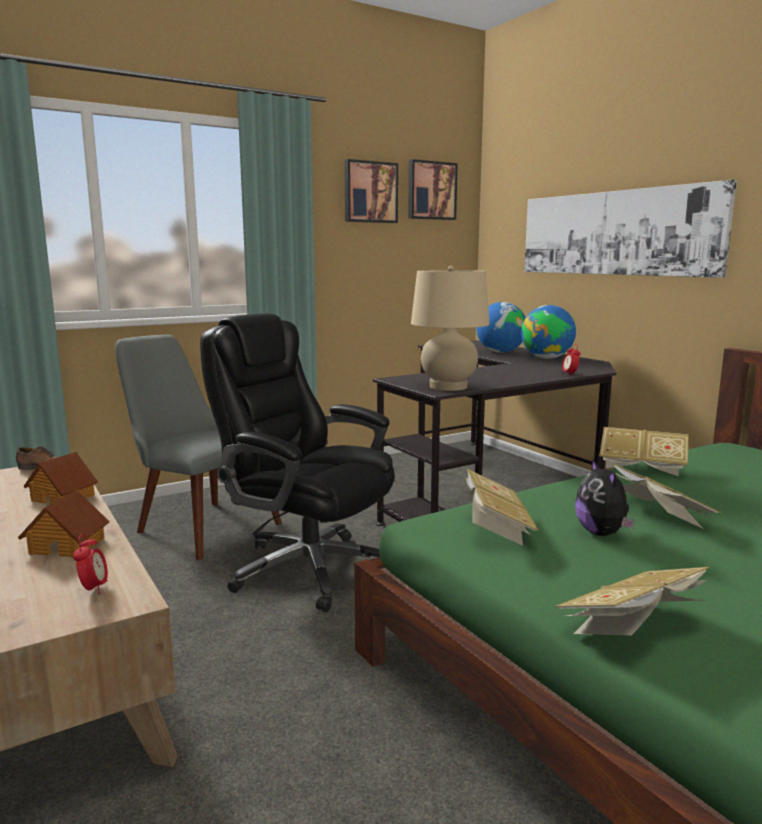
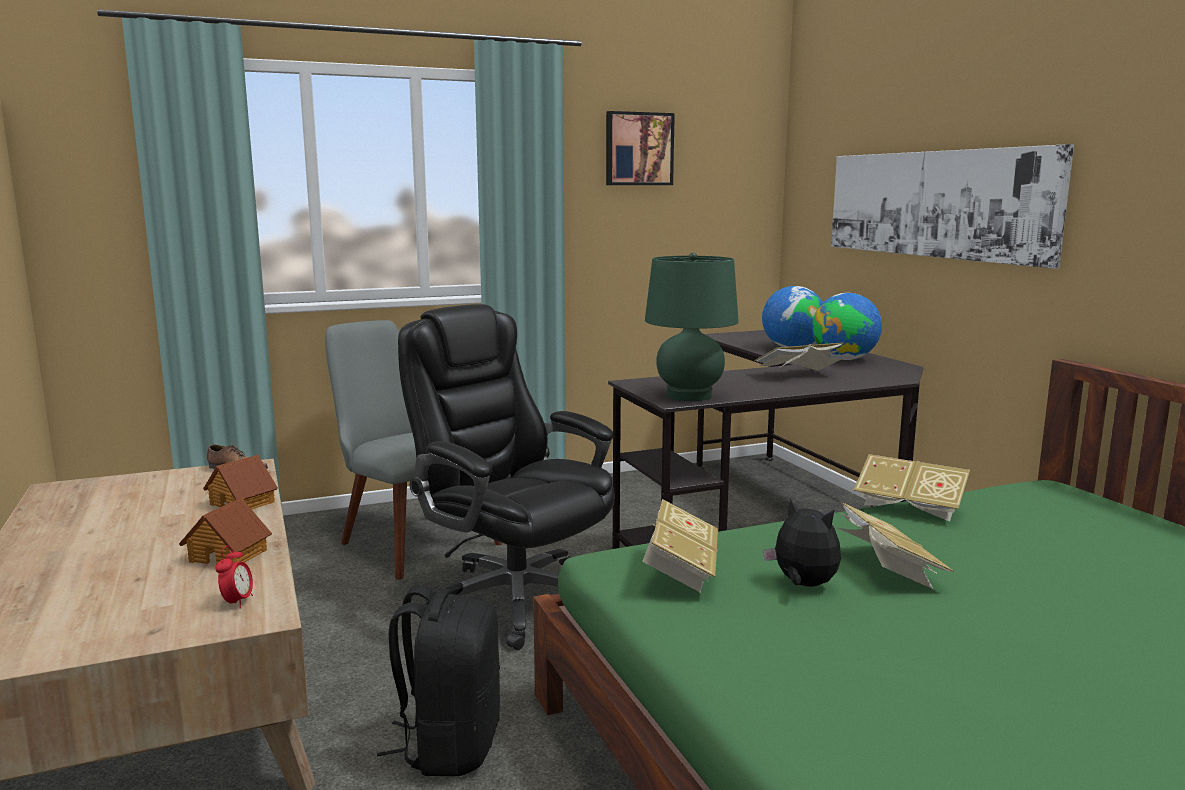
camera: 10 degrees right, 0 degrees up
(294, 704) = (449, 745): none -> black backpack
(431, 191) = (718, 144): picture -> none
(448, 387) = (689, 395): beige table lamp -> green table lamp
(570, 374) = (854, 384): alarm clock -> none
(602, 533) = (803, 585): plush toy -> plush toy turned 135 degrees clockwise
(633, 628) = (769, 693): book -> book (799, 375)

